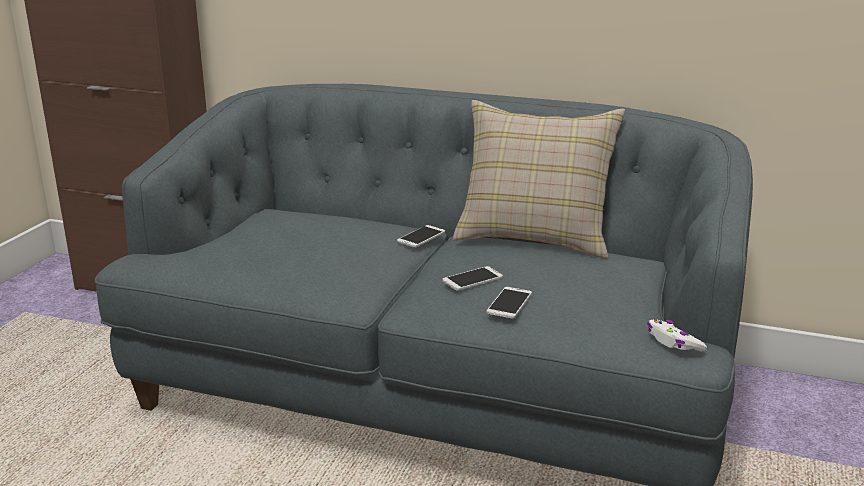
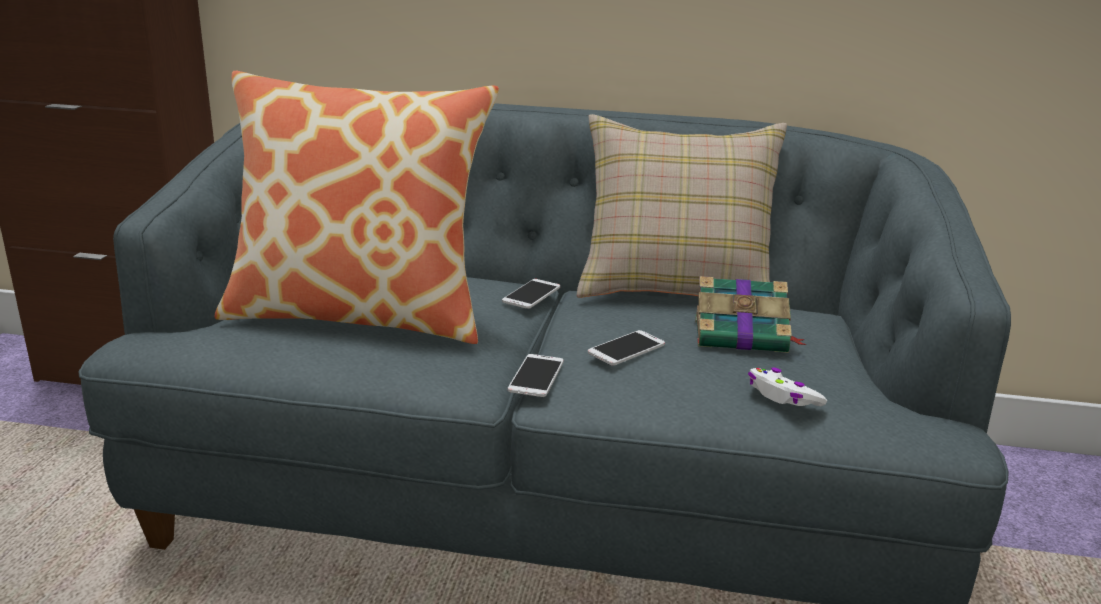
camera: 10 degrees left, 0 degrees up
(289, 246) = (359, 314): none -> pillow
(509, 303) = (690, 380): phone -> phone (536, 376)
(566, 273) = (743, 335): none -> book
(673, 342) = (922, 423): white game controller -> white game controller (782, 397)

